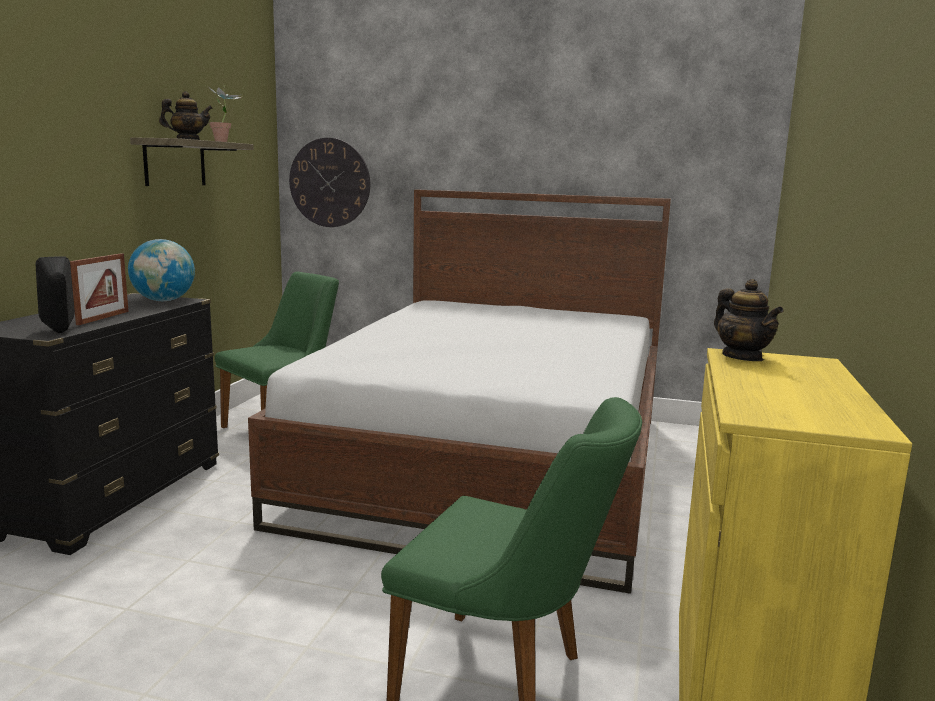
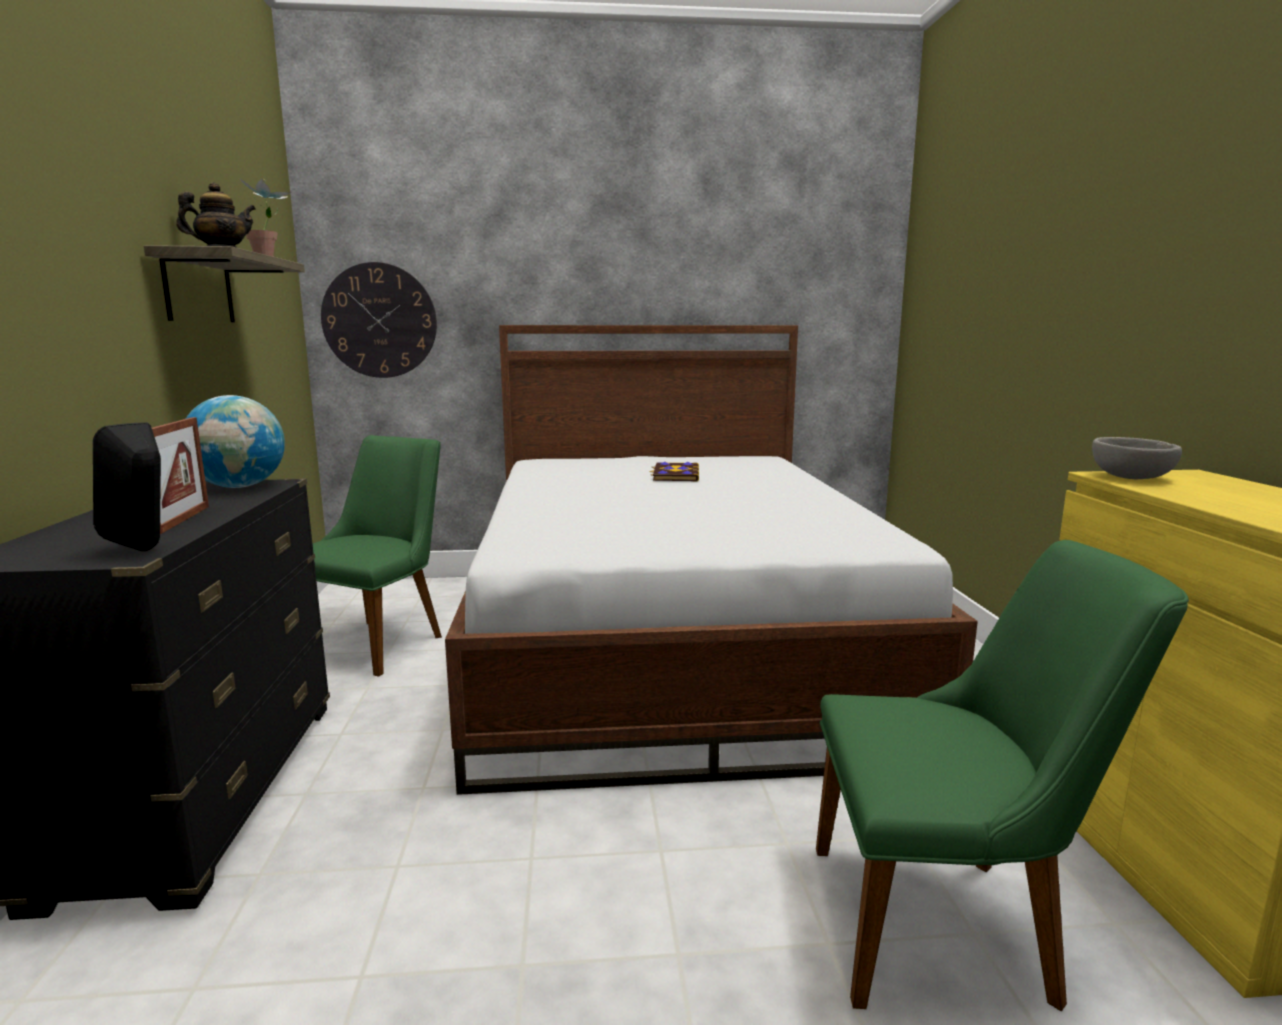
camera: 20 degrees left, 0 degrees up
(519, 323) = (675, 474): none -> book
(742, 357) = (1129, 477): teapot -> grey bowl

